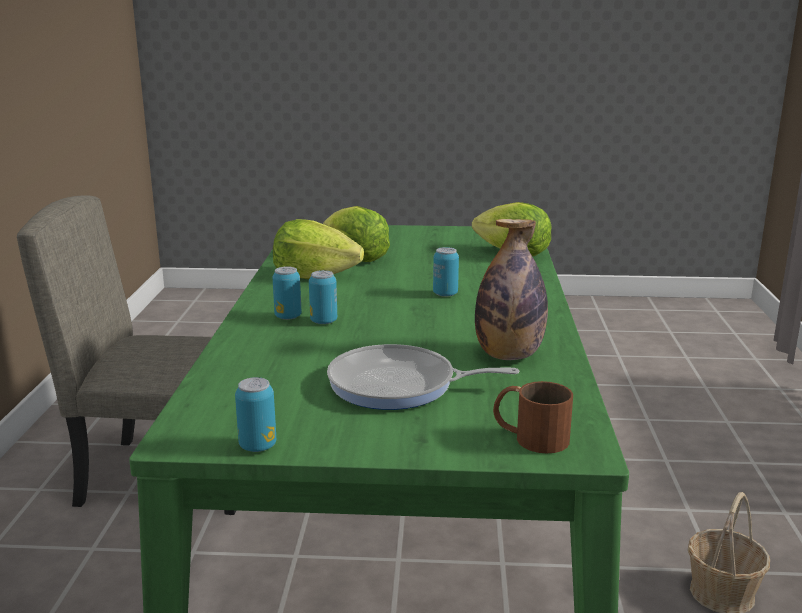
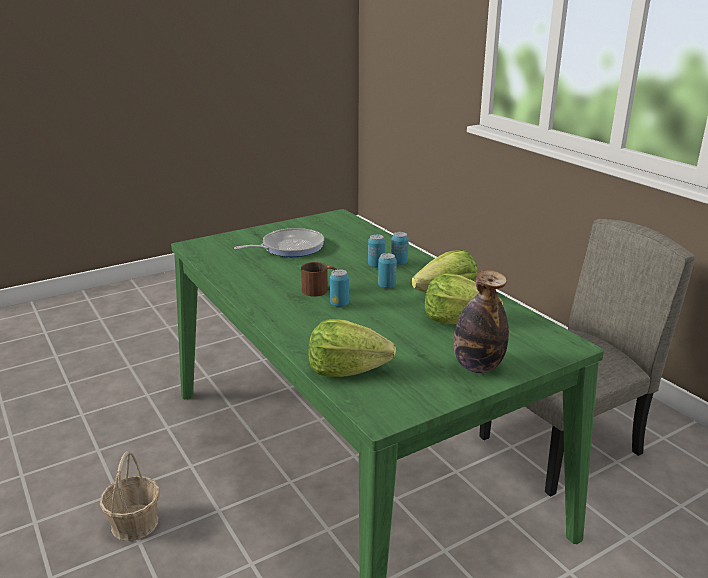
camera: 145 degrees right, 5 degrees up
(257, 446) = (310, 219): can -> can (386, 286)
(508, 355) = (254, 273): bottle -> bottle (477, 366)
(529, 436) = (215, 244): brown mug -> brown mug (321, 290)

